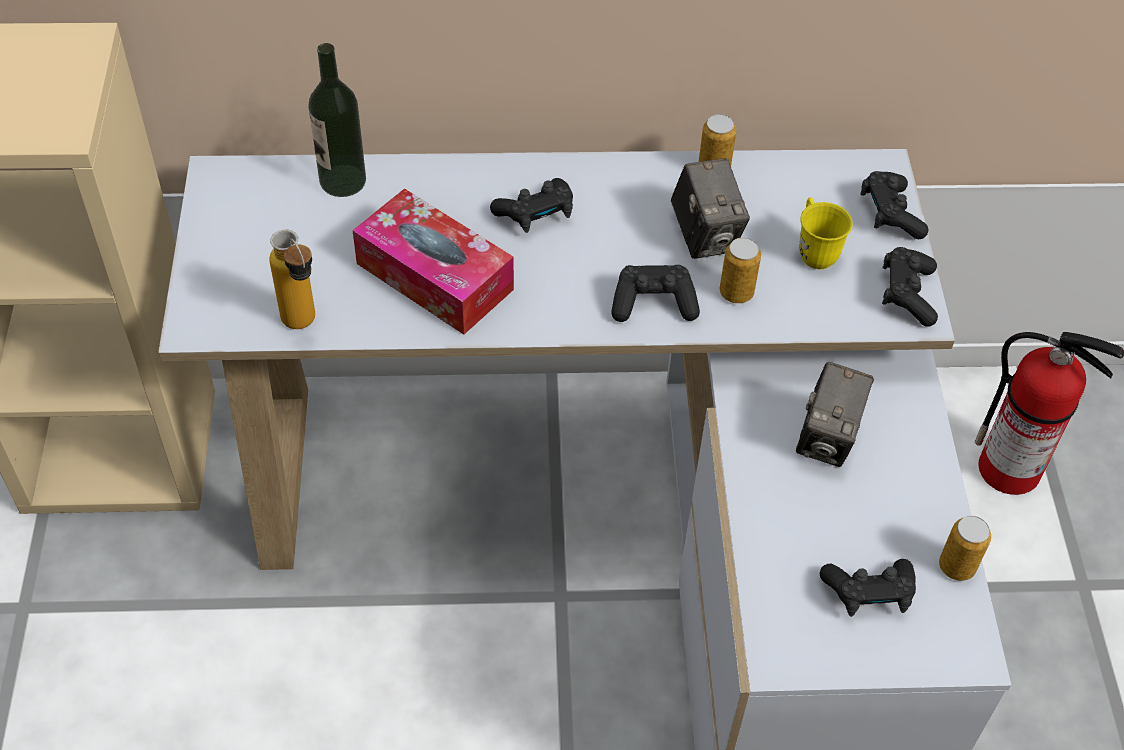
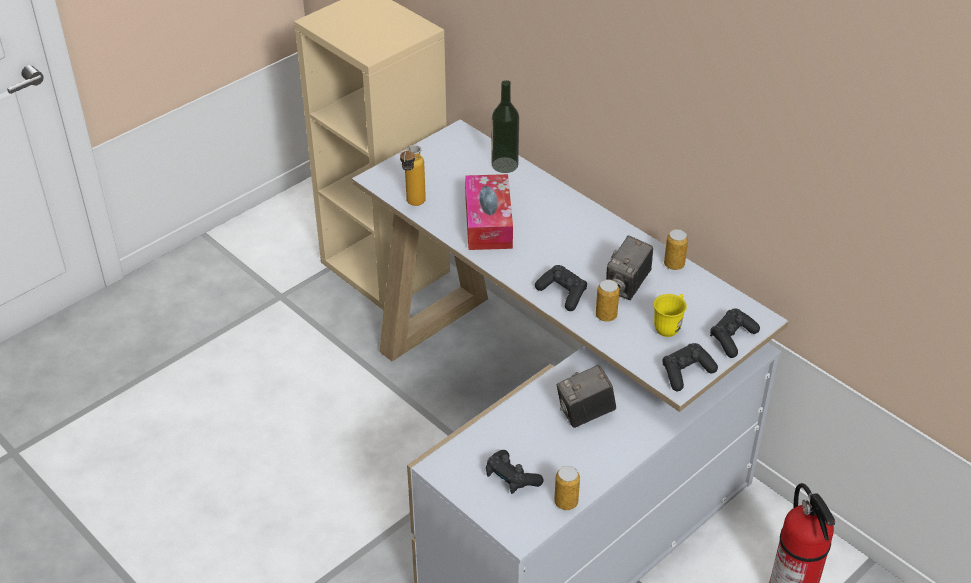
camera: 50 degrees right, 10 degrees down
(536, 214) = (565, 228): black game controller -> none

